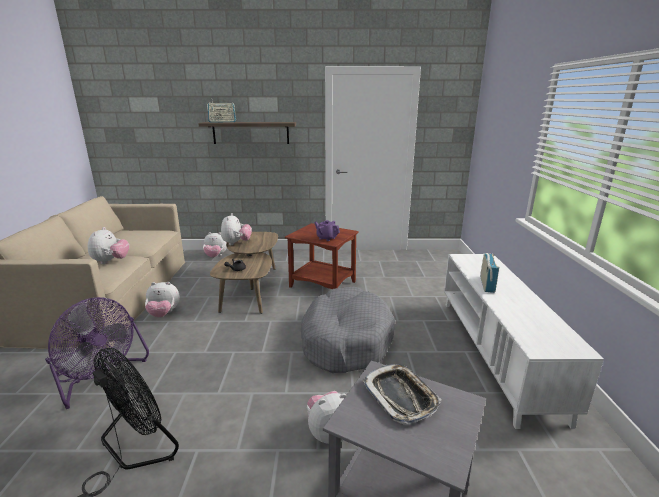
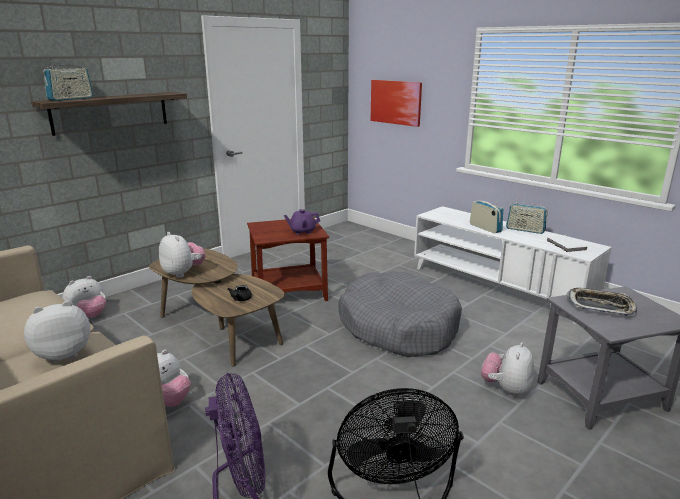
camera: 45 degrees left, 0 degrees up
(111, 261) = (63, 354): plush toy -> plush toy turned 75 degrees counterclockwise
(495, 144) = (396, 102): none -> picture
(528, 301) = (525, 230): none -> radio
(539, 332) = (565, 245): none -> white book

